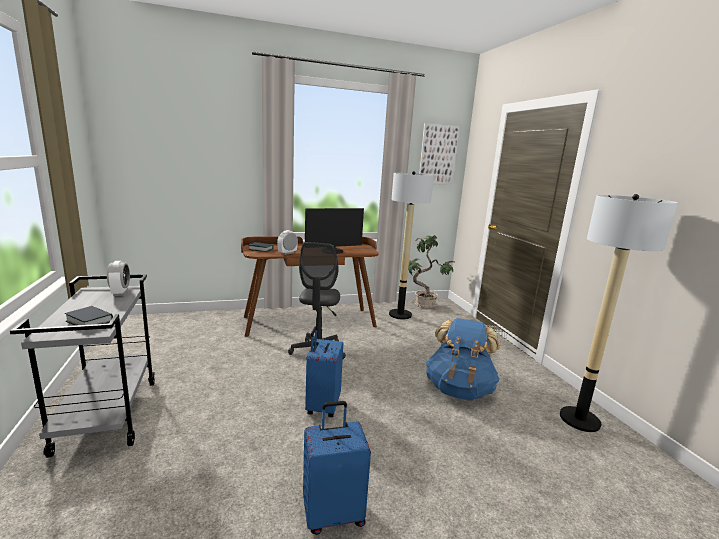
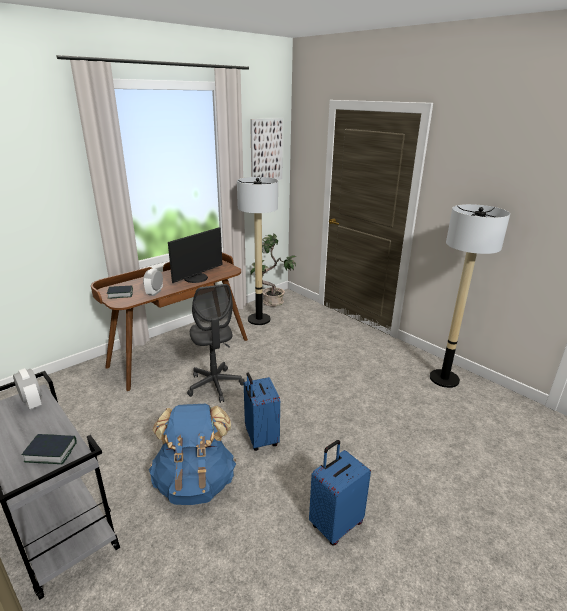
camera: 25 degrees left, 10 degrees up
(459, 389) = (353, 382): blue backpack -> blue backpack (195, 482)

